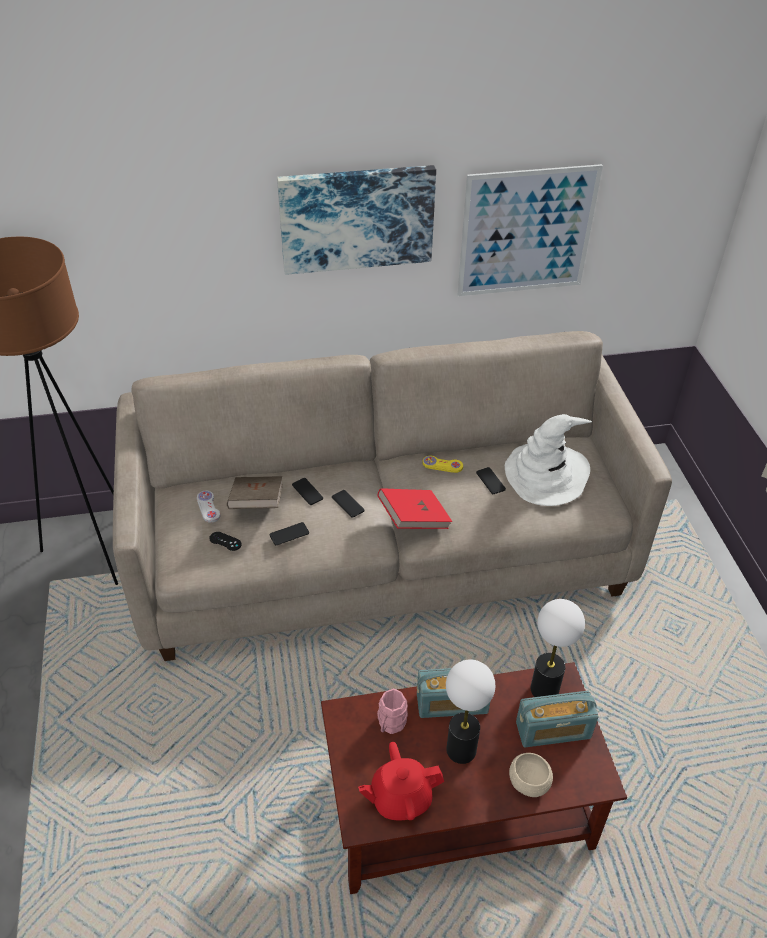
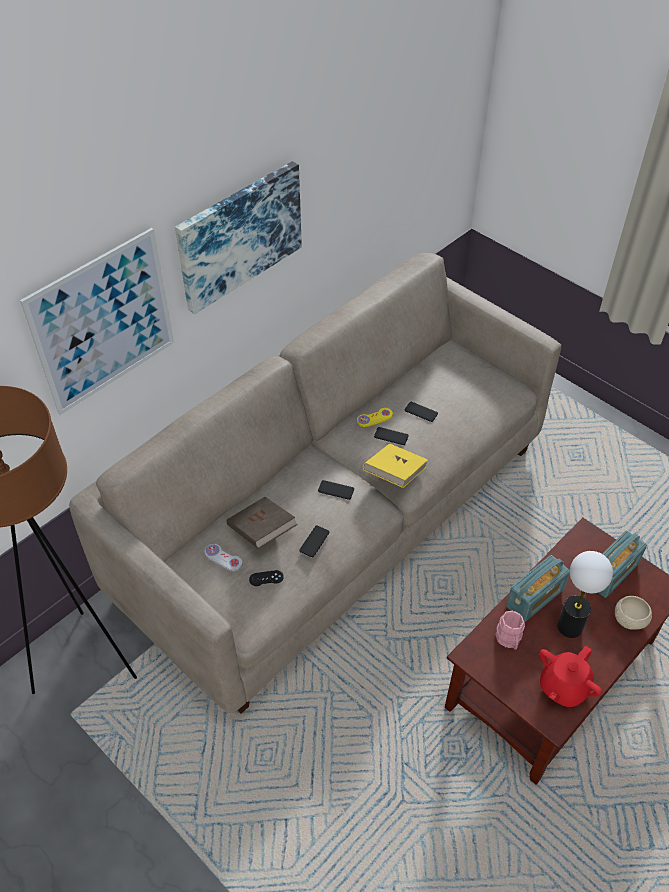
camera: 35 degrees left, 5 degrees up
(307, 492) = (294, 498): phone -> phone (391, 436)
(413, 519) = (394, 474): red book -> yellow book
(526, 232) = (360, 188): picture -> picture (103, 322)
(544, 689) = (582, 548): table lamp -> none
(546, 475) = (455, 385): white hat -> none

